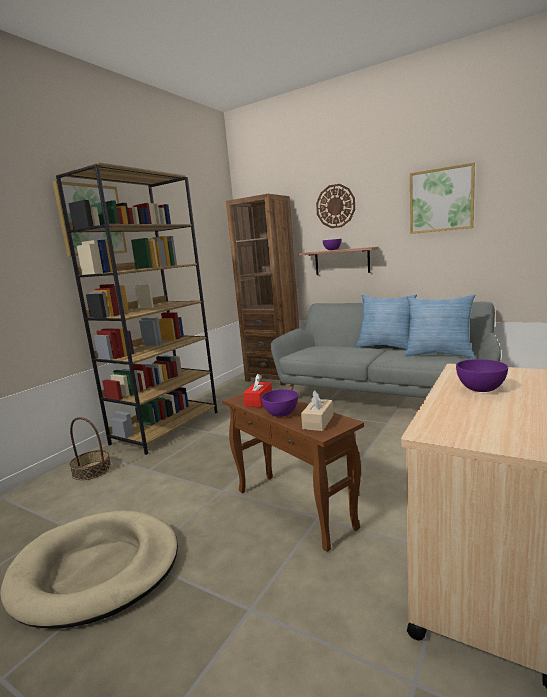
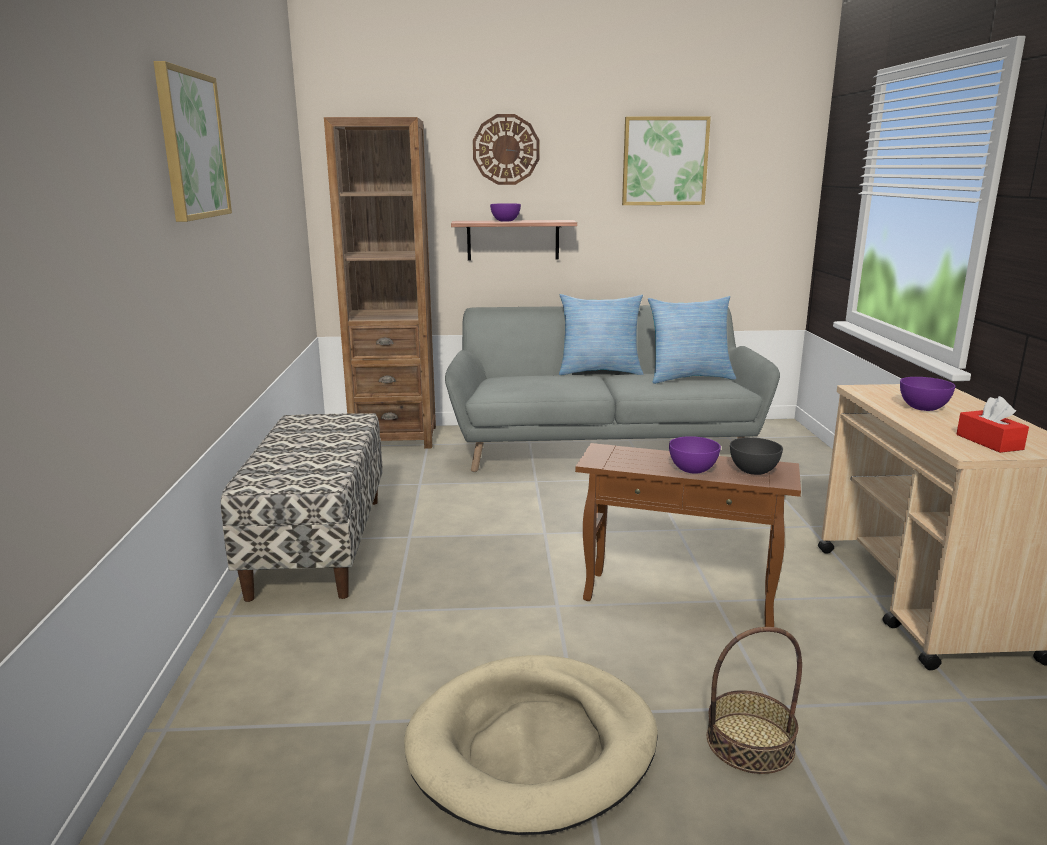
camera: 35 degrees left, 5 degrees up
(91, 470) = (284, 639): basket -> basket (750, 743)
(166, 427) = (318, 544): brown bookcase -> bench
(259, 400) = (629, 459): red tissue box -> red tissue box (989, 442)
(318, 422) = (754, 471): beige tissue box -> grey bowl

